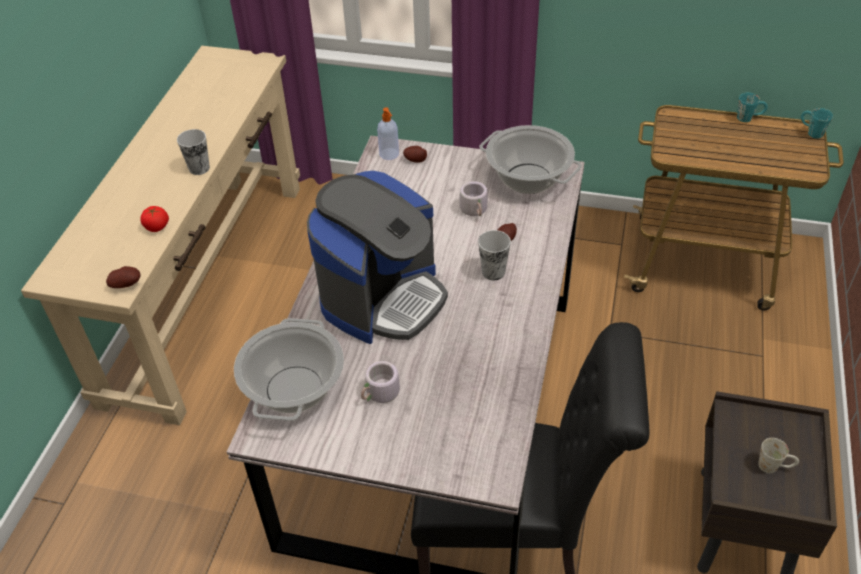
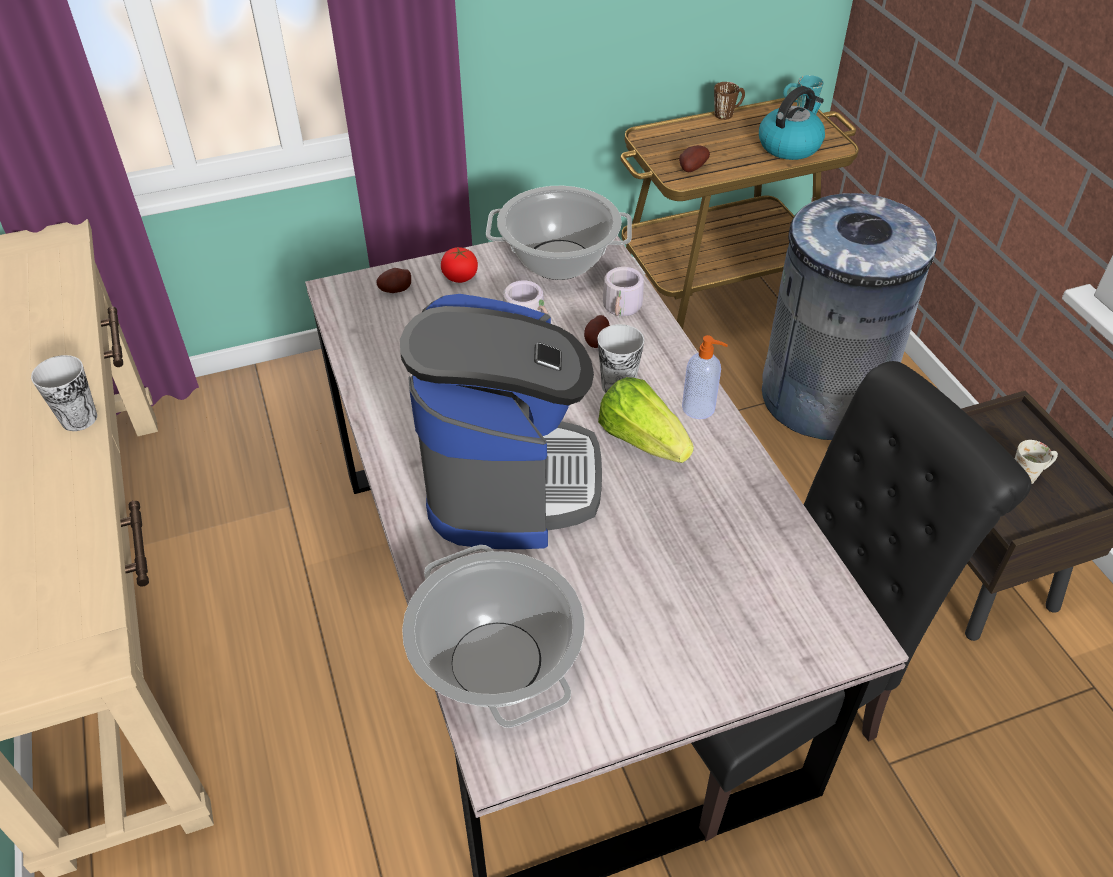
camera: 35 degrees left, 0 degrees up
(127, 284) = (97, 641): potato -> potato (691, 169)
(157, 227) = (78, 532): tomato -> tomato (460, 277)
(381, 395) = (620, 607): grey mug -> grey mug (623, 309)
(389, 154) = (354, 295): soap dispenser -> soap dispenser (699, 408)
(478, 310) = (642, 440): none -> lettuce
(733, 359) = (822, 397): none -> grey trash can
(749, 118) = (728, 113): turquoise mug -> brown mug
(773, 158) = (789, 145): none -> kettle

